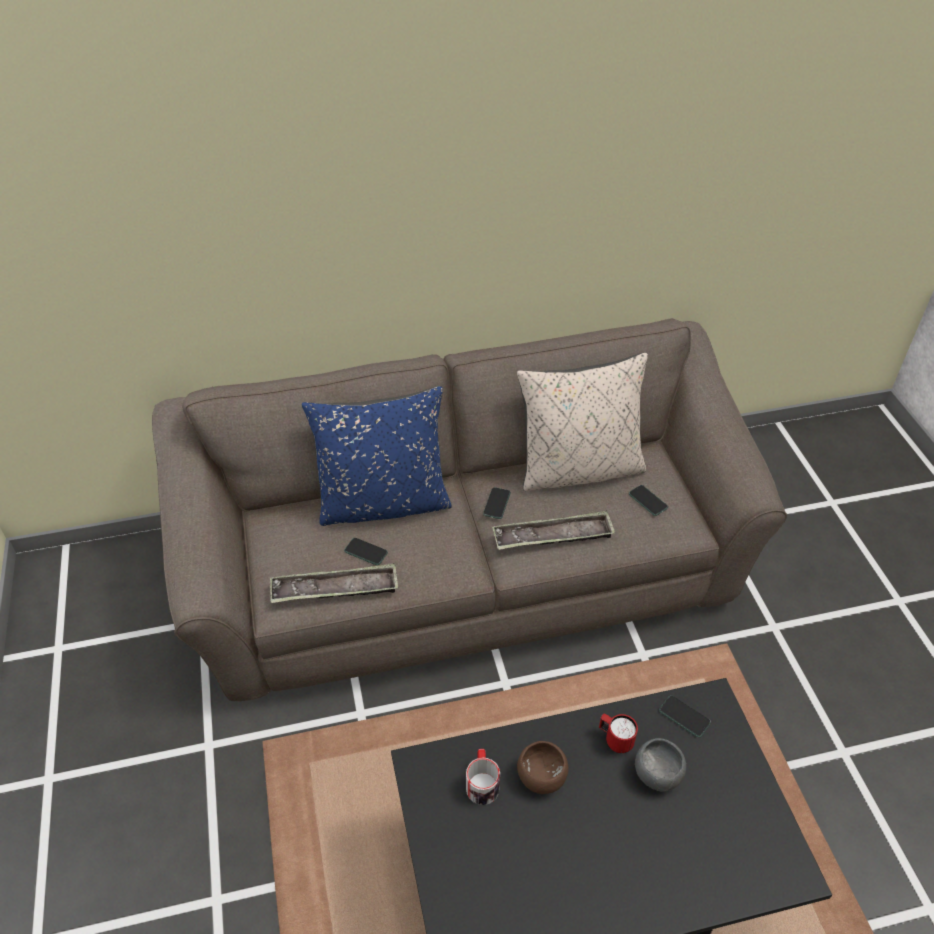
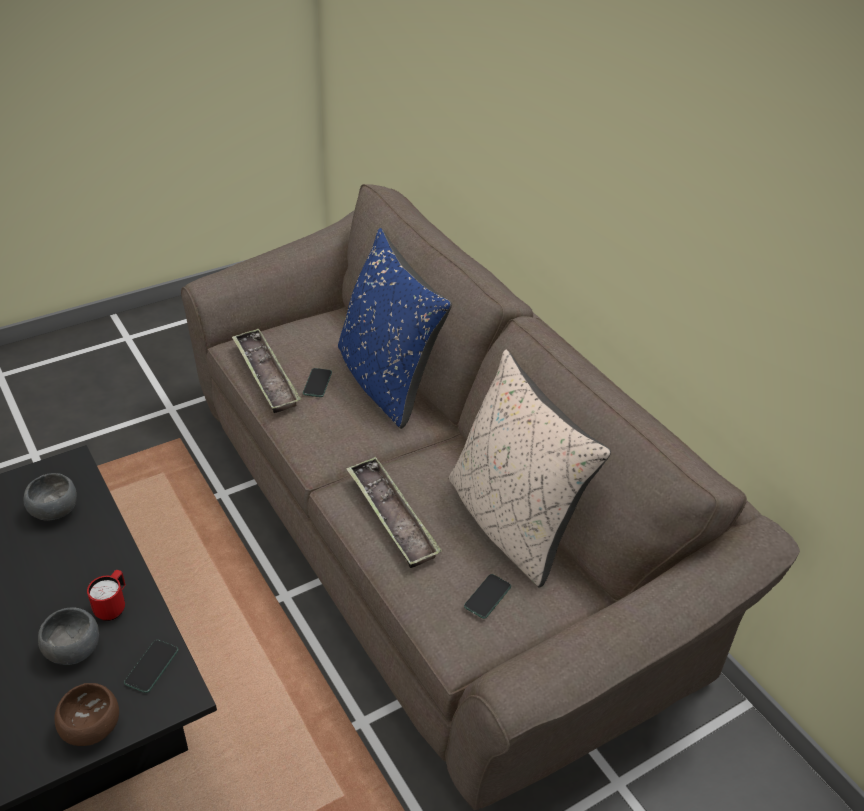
camera: 70 degrees right, 5 degrees down
(482, 782) = (56, 511): mug -> grey bowl
(497, 503) = (422, 462): phone -> none
(541, 775) = (66, 553): brown bowl -> brown bowl (93, 727)

